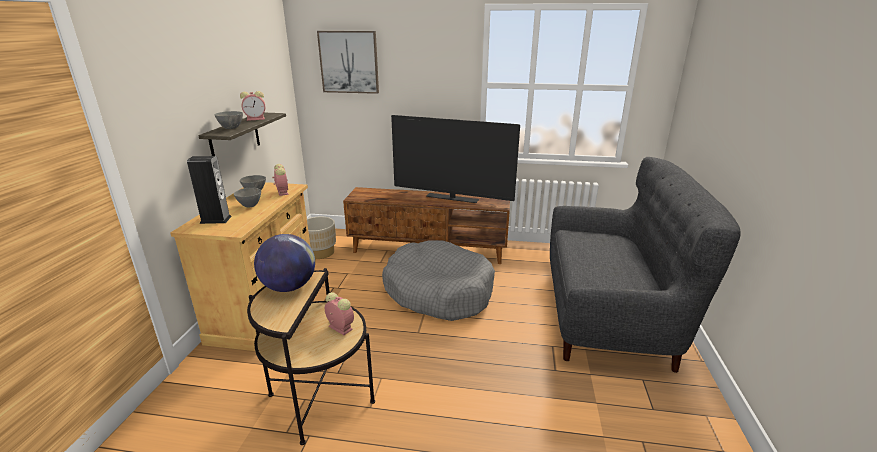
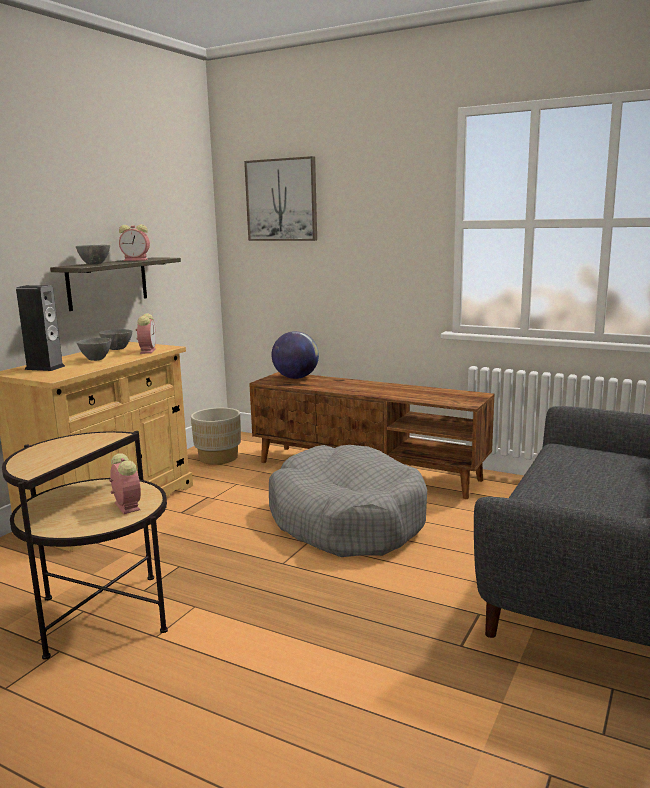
camera: 20 degrees right, 10 degrees down
(289, 287) = (76, 442): globe -> globe (296, 378)
(452, 198) = (401, 390): television -> none

